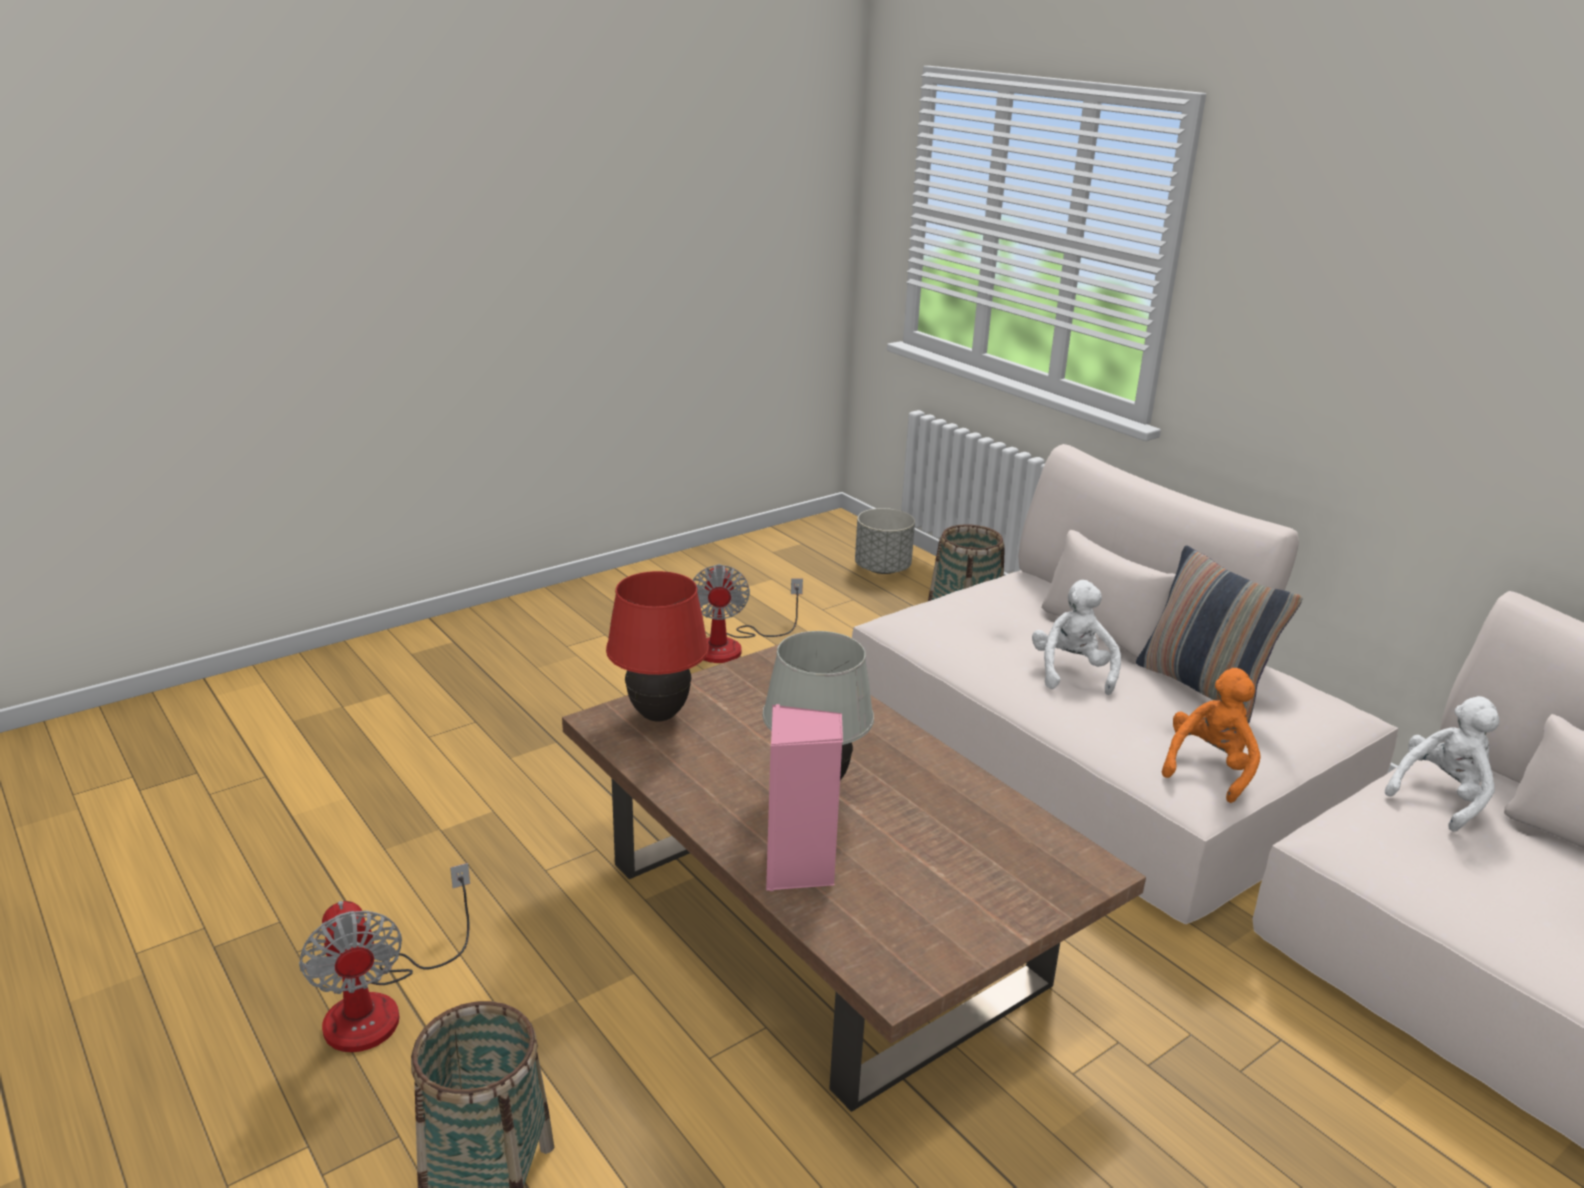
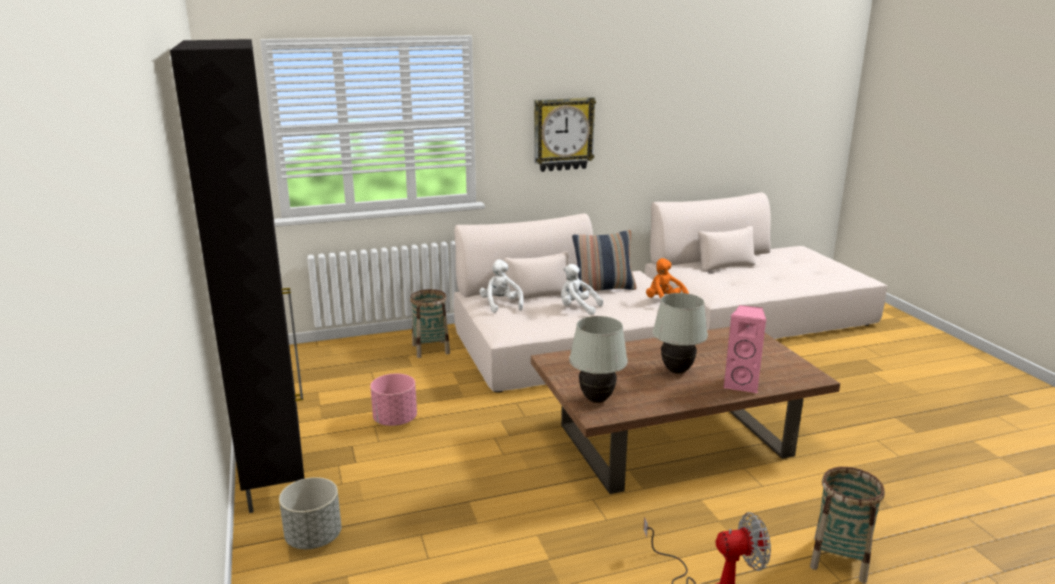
camera: 70 degrees left, 5 degrees down
(573, 602) = (275, 473): none -> black cabinet
(658, 716) = (597, 400): red table lamp -> white table lamp
(732, 646) = (395, 420): fan -> pink planter
(882, 569) = (341, 355): grey planter -> grey planter (314, 537)
(1340, 346) = (563, 134): none -> wall clock
(1440, 796) = (694, 275): white plush toy -> white plush toy (501, 305)

